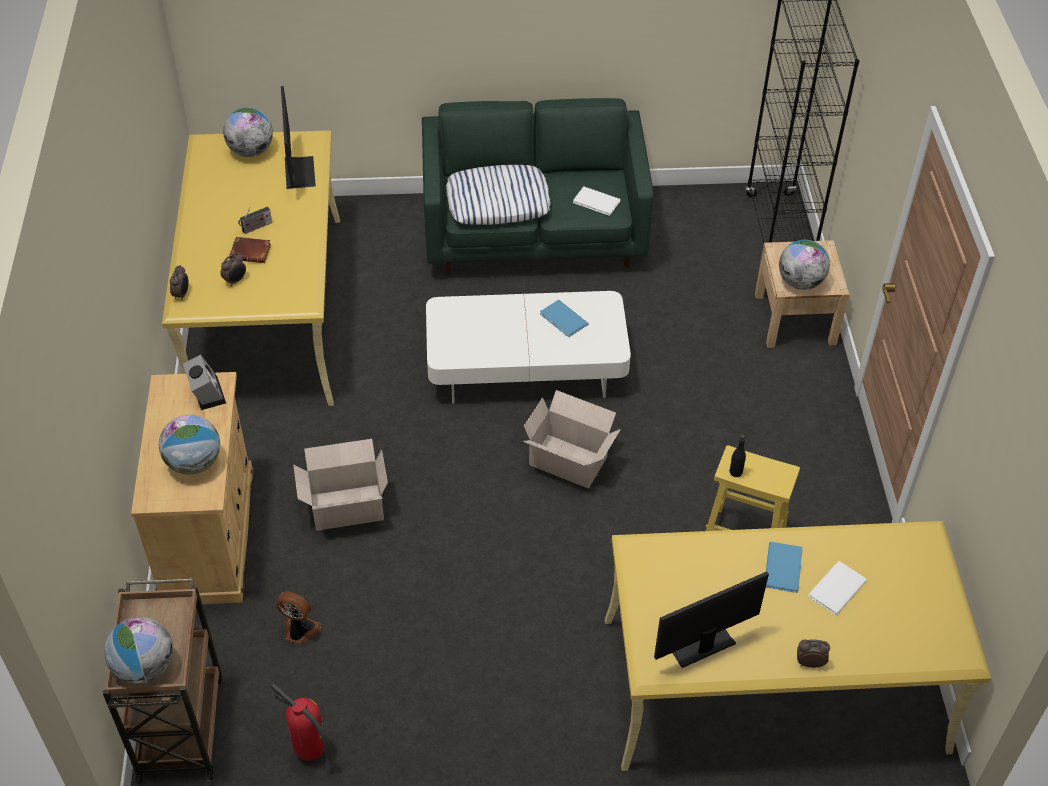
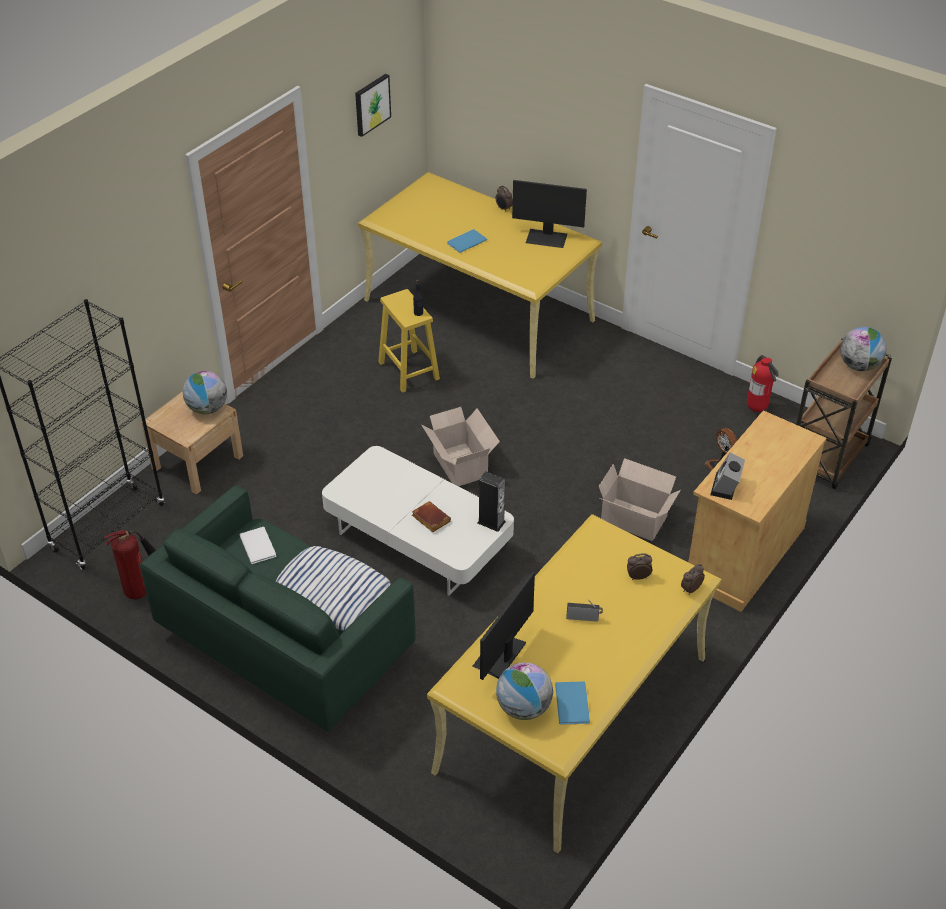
camera: 140 degrees left, 5 degrees down
(194, 463) = (764, 445): globe -> none
(252, 252) = (605, 595): brown book -> brown book (429, 519)
(445, 351) = (491, 522): none -> speaker
(563, 320) = (384, 495): blue book -> blue book (573, 702)
(687, 207) = (140, 591): none -> fire extinguisher
(835, 589) = (453, 223): white book -> none
(1009, 451) = (371, 104): none -> picture

